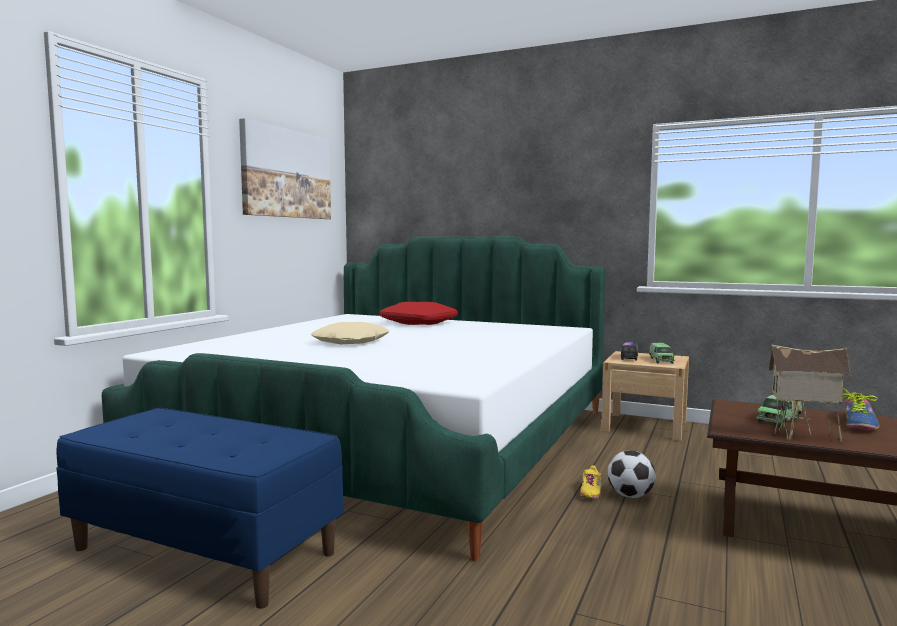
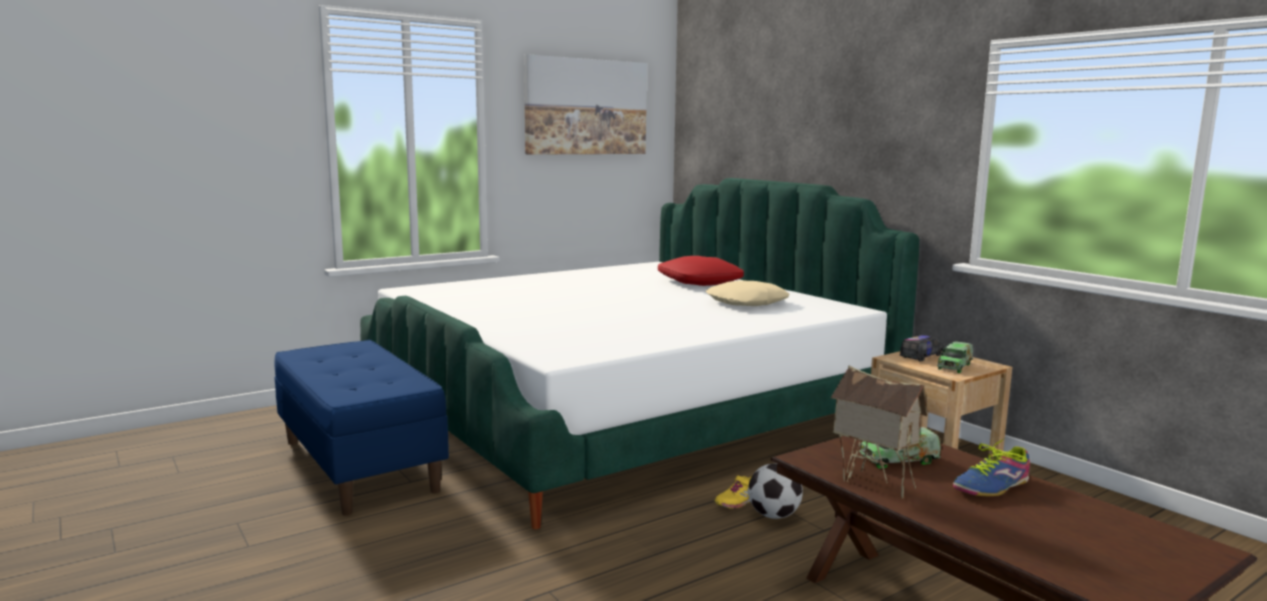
camera: 30 degrees right, 5 degrees up
(351, 342) = (578, 298): beige pillow -> beige pillow (747, 303)

